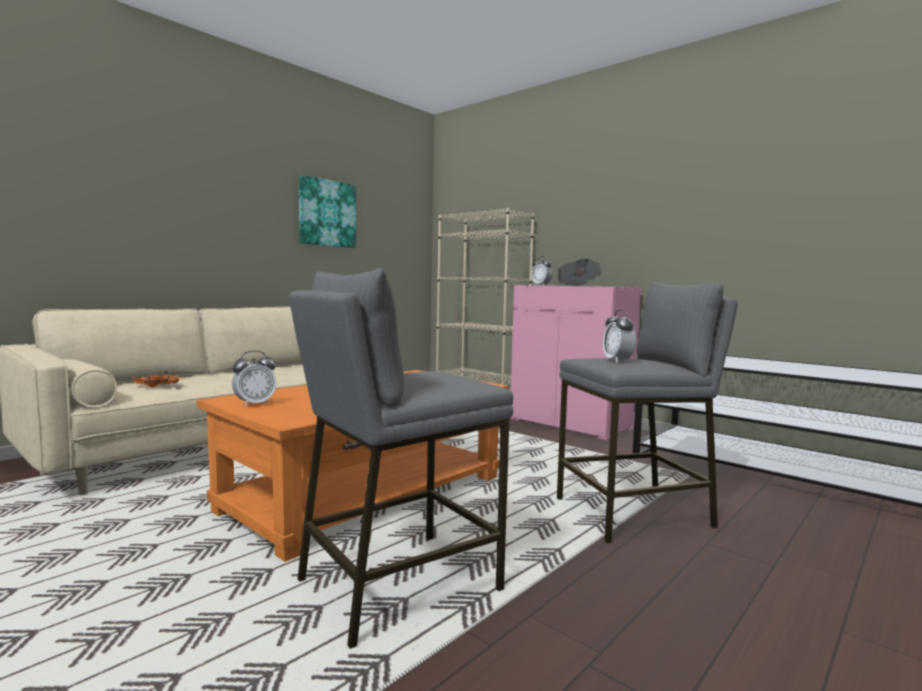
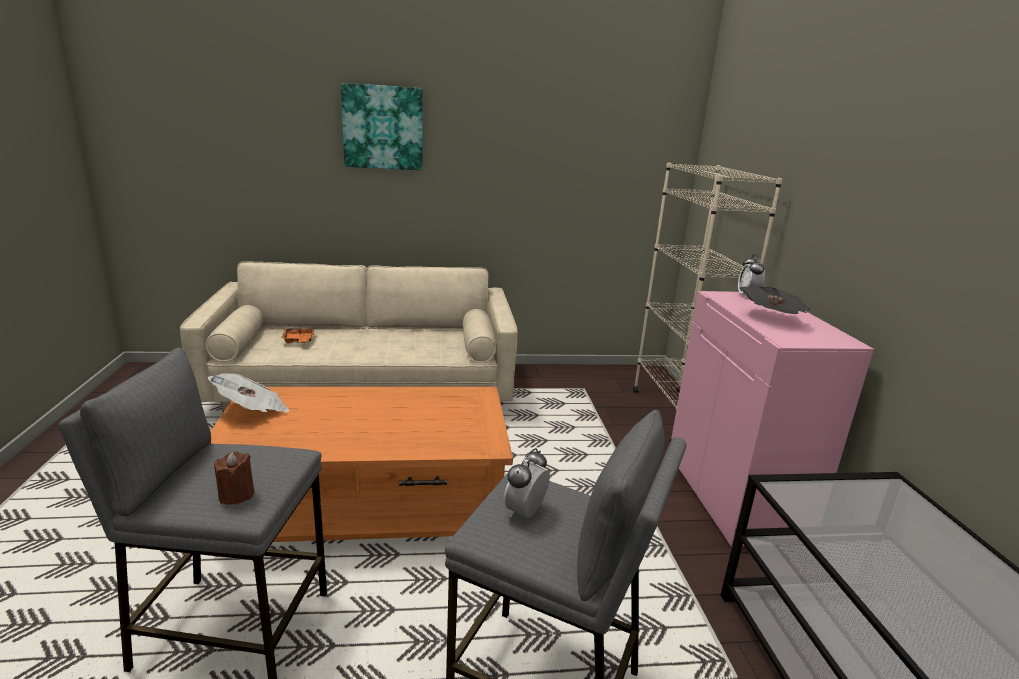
camera: 40 degrees right, 15 degrees up
(254, 404) = (253, 410): alarm clock -> newspaper
(327, 213) = (532, 157): picture -> picture (383, 127)
(455, 381) = (236, 495): none -> brown candle

